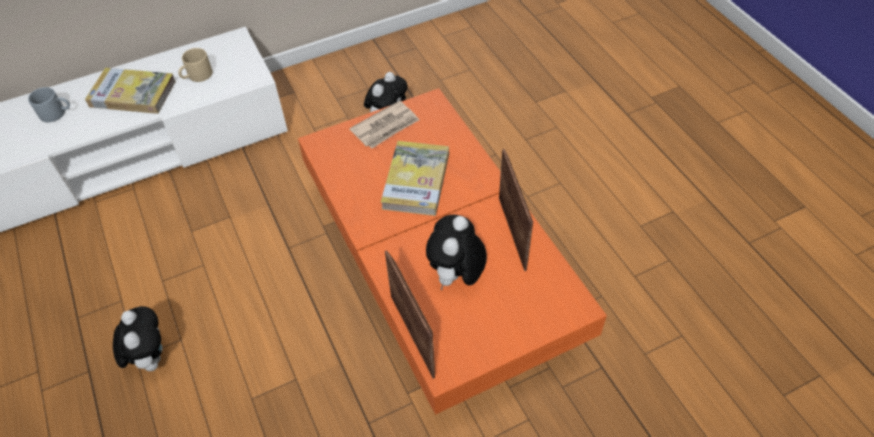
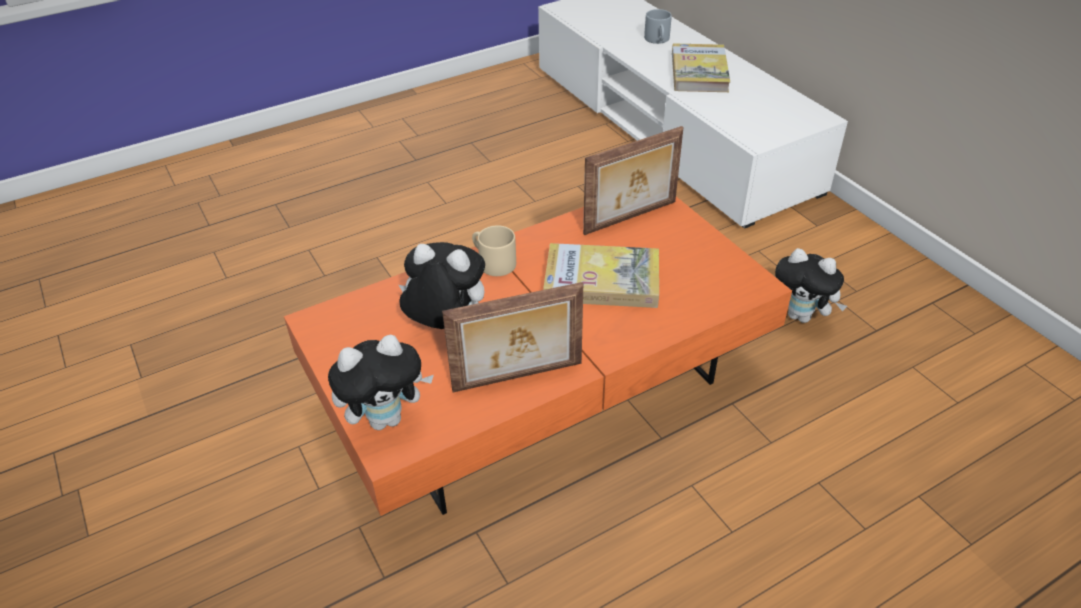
camera: 85 degrees right, 10 degrees down
(150, 357) = (427, 189): plush toy -> plush toy (387, 418)
(197, 76) = (741, 103): beige mug -> beige mug (492, 262)
(386, 127) = (694, 246): newspaper -> none
(414, 334) = (365, 295): picture frame -> picture frame (631, 218)

